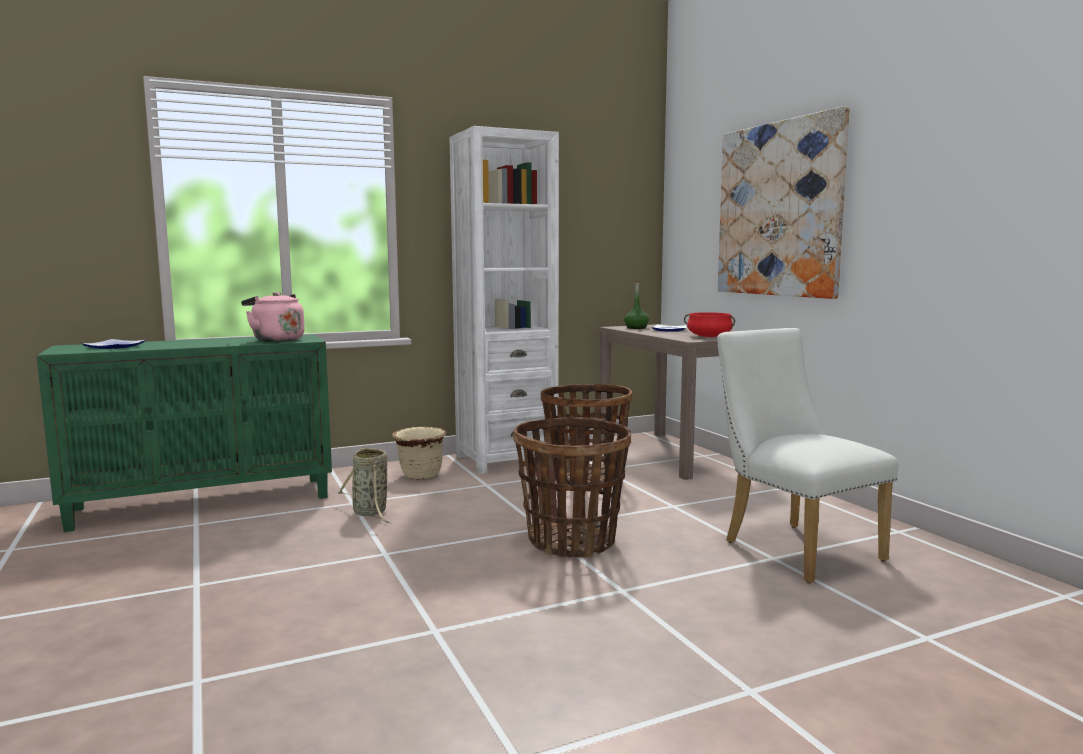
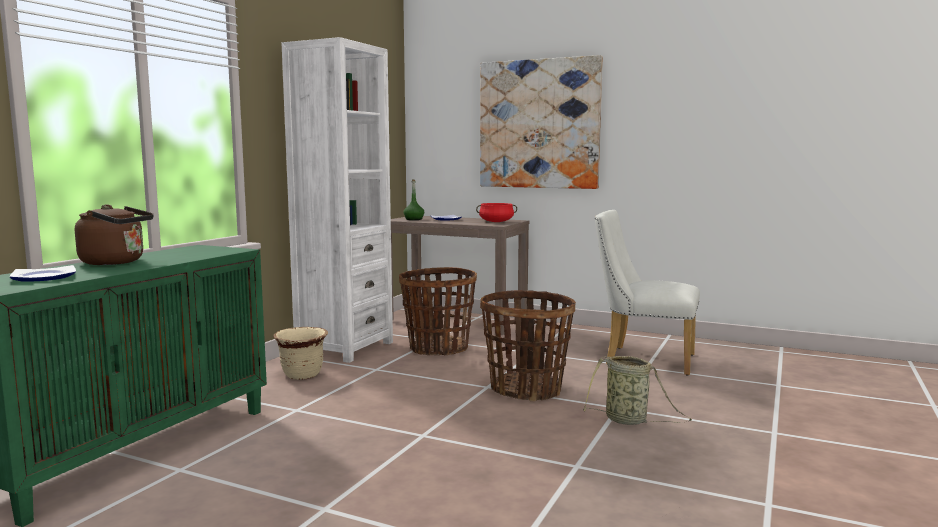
camera: 40 degrees left, 0 degrees up
(198, 341) = (116, 262): none -> brown kettle
(276, 340) = (200, 252): pink kettle -> none
(370, 513) = (334, 412): basket -> basket (629, 421)

